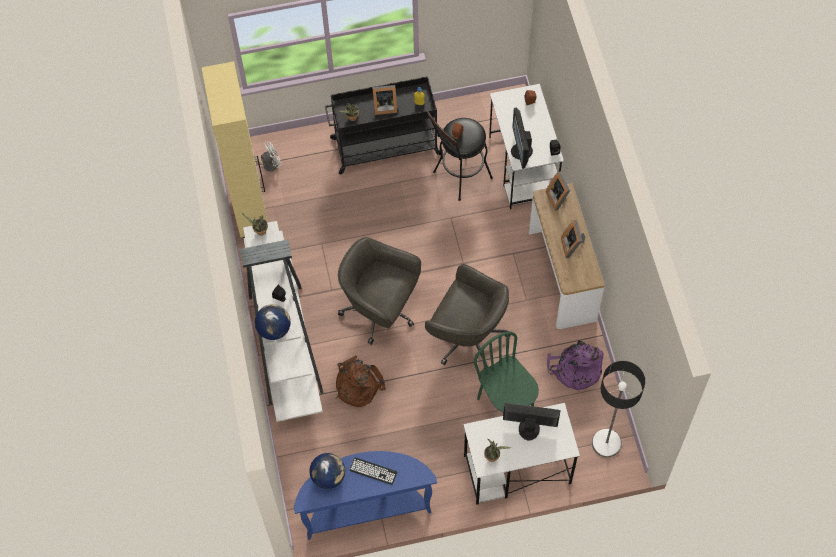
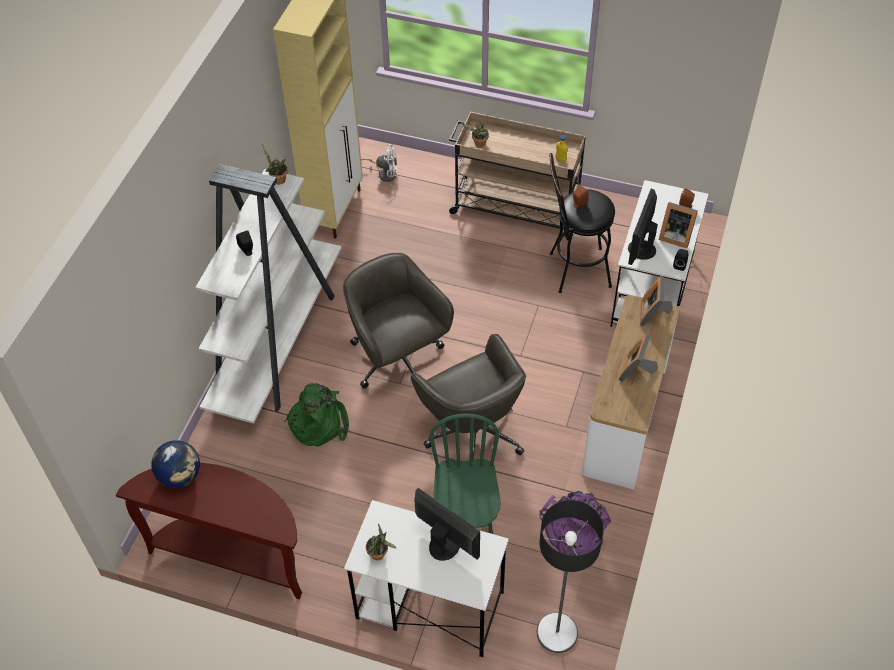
camera: 30 degrees right, 10 degrees down
(274, 329) = (215, 278): globe -> none
(357, 385) = (319, 421): brown backpack -> green backpack
(366, 508) = (233, 555): blue console table -> brown console table
(373, 471) = (232, 496): keyboard -> none
(384, 106) = (520, 147): picture frame -> picture frame (675, 236)
(384, 146) = (515, 208): black cart -> beige cart

